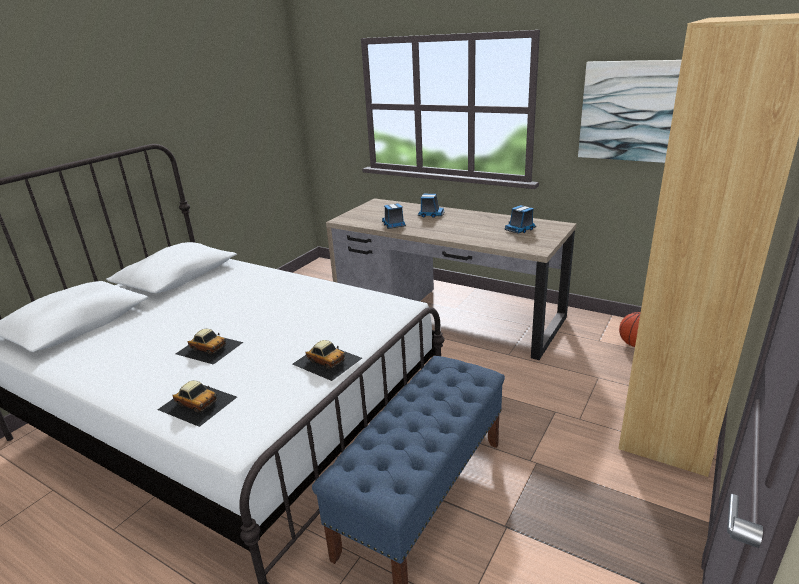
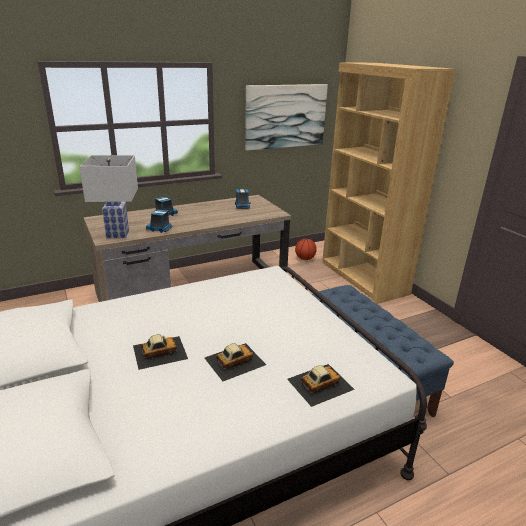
camera: 60 degrees left, 0 degrees up
(327, 360) = (317, 316): toy car -> toy car (159, 352)
(358, 219) = (117, 234): none -> white table lamp

